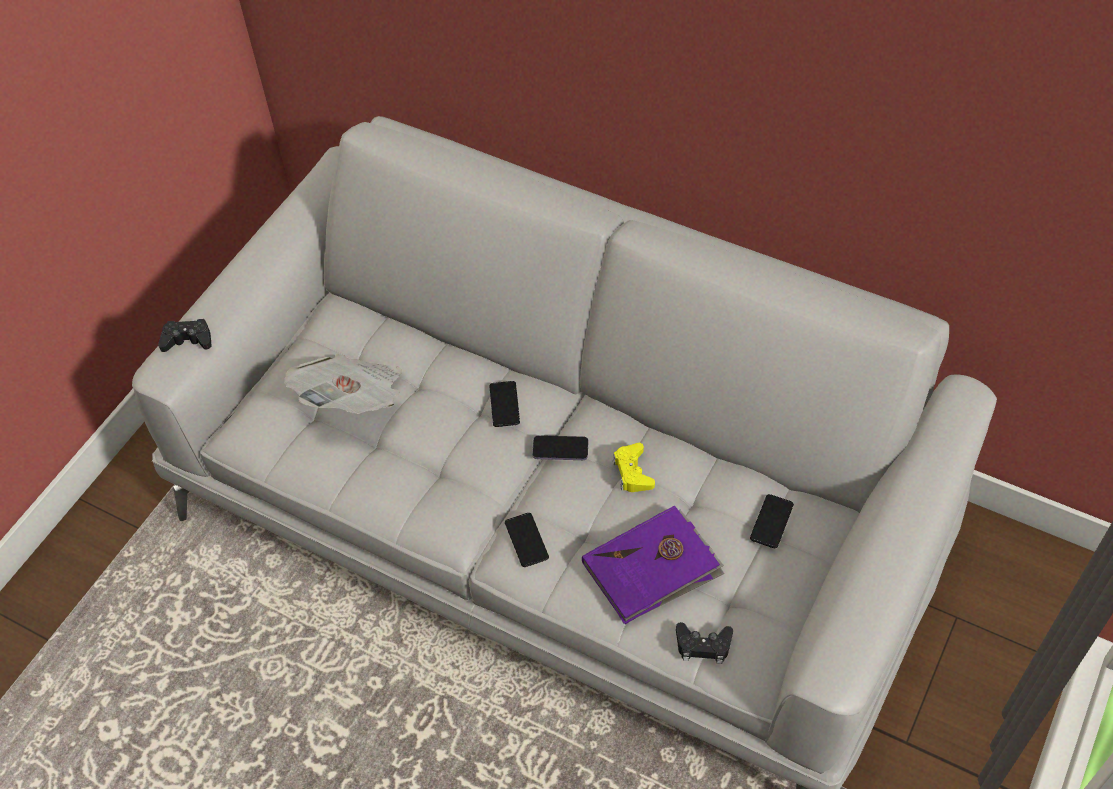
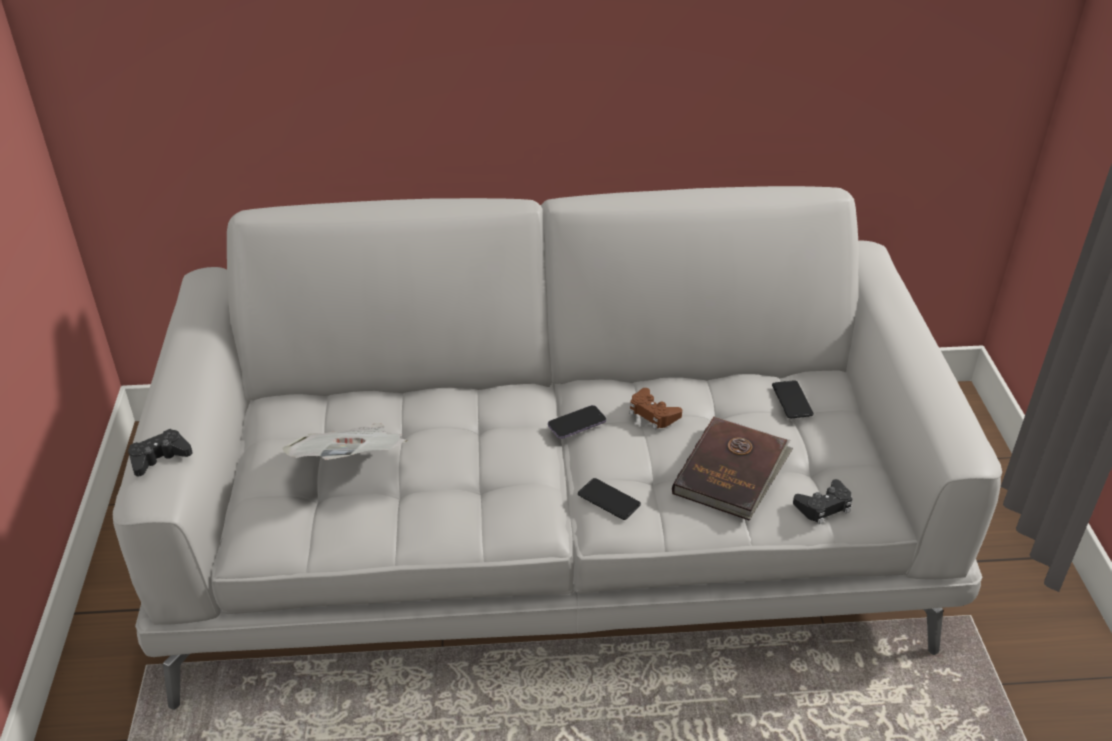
camera: 35 degrees left, 15 degrees down
(504, 404) = (498, 412): phone -> none
(632, 472) = (653, 413): yellow game controller -> brown game controller
(652, 568) = (732, 471): purple book -> brown book

